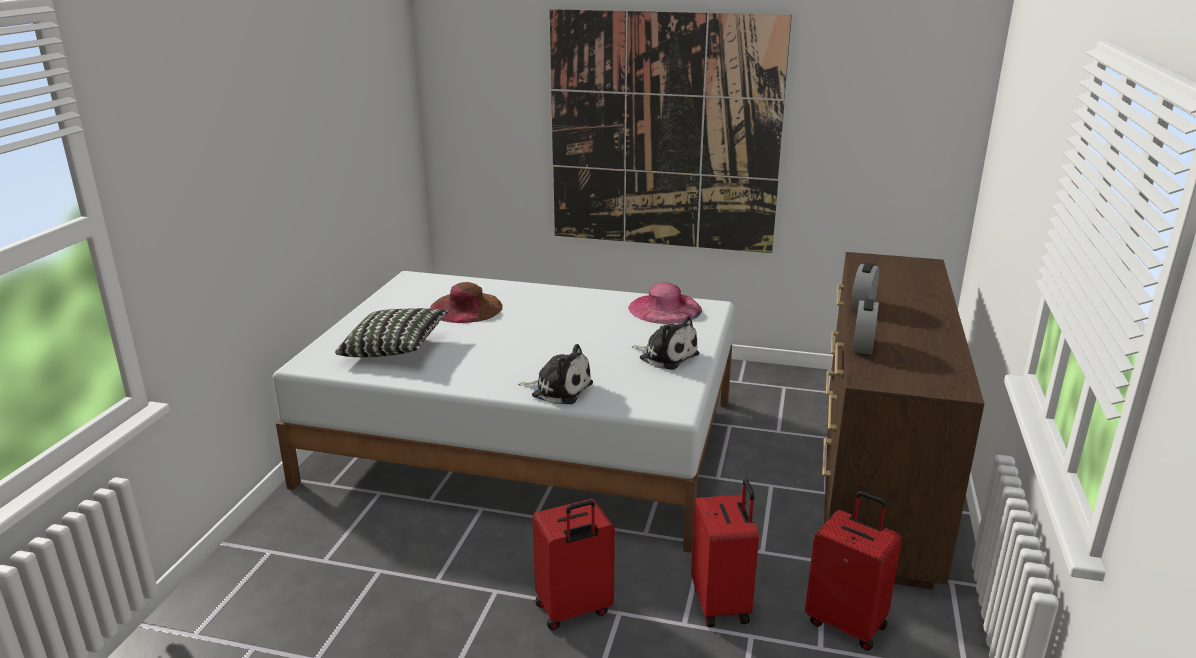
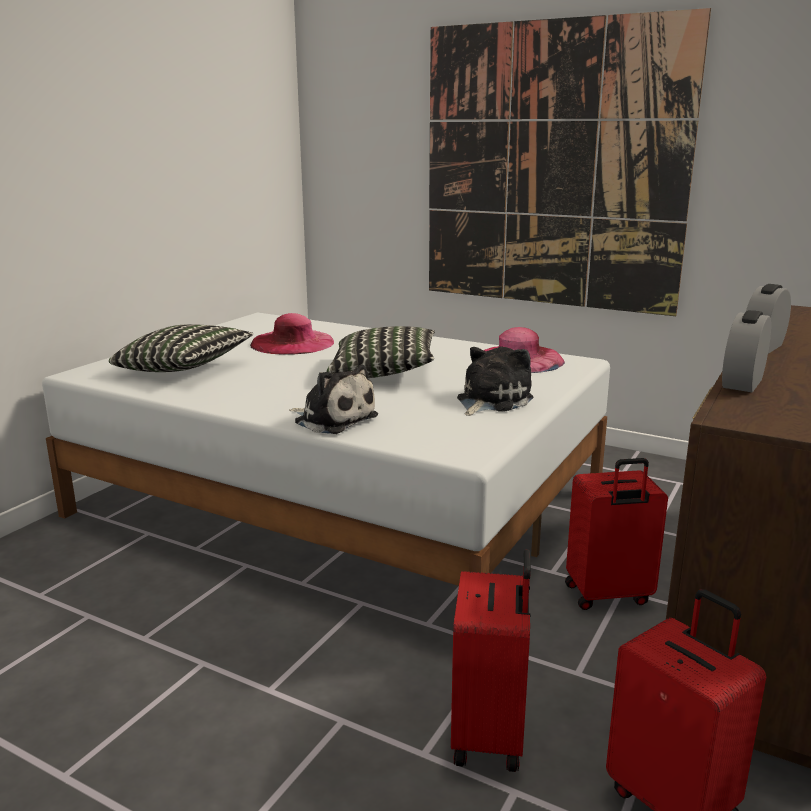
camera: 15 degrees right, 5 degrees down
(466, 308) = (292, 343): brown hat -> pink hat
(566, 335) = (383, 373): none -> pillow
(574, 610) = (285, 705): red suitcase -> red suitcase (608, 595)
(666, 356) = (491, 400): plush toy -> plush toy turned 105 degrees counterclockwise

